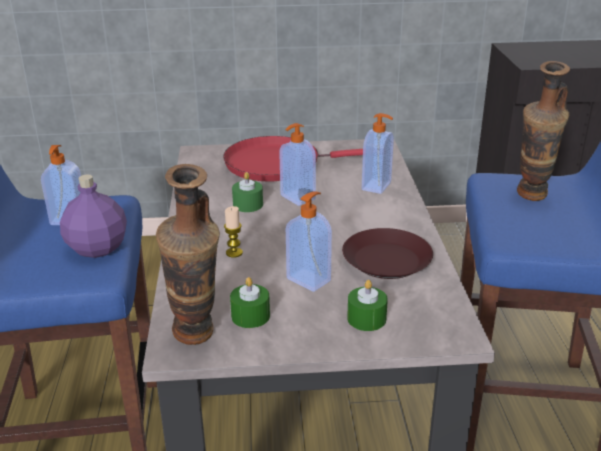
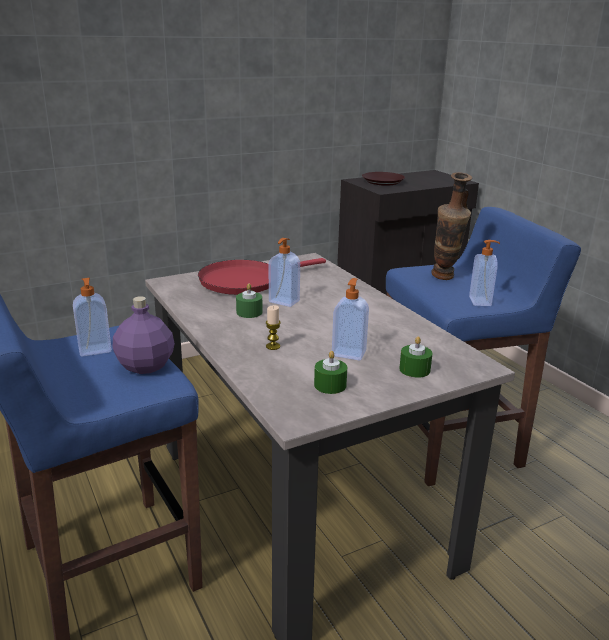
camera: 25 degrees left, 5 degrees down
(197, 341) = (306, 410): vase -> none
(377, 186) = (336, 285): soap dispenser -> soap dispenser (481, 301)
(386, 261) = (391, 331): brown plate -> brown plate (382, 182)

